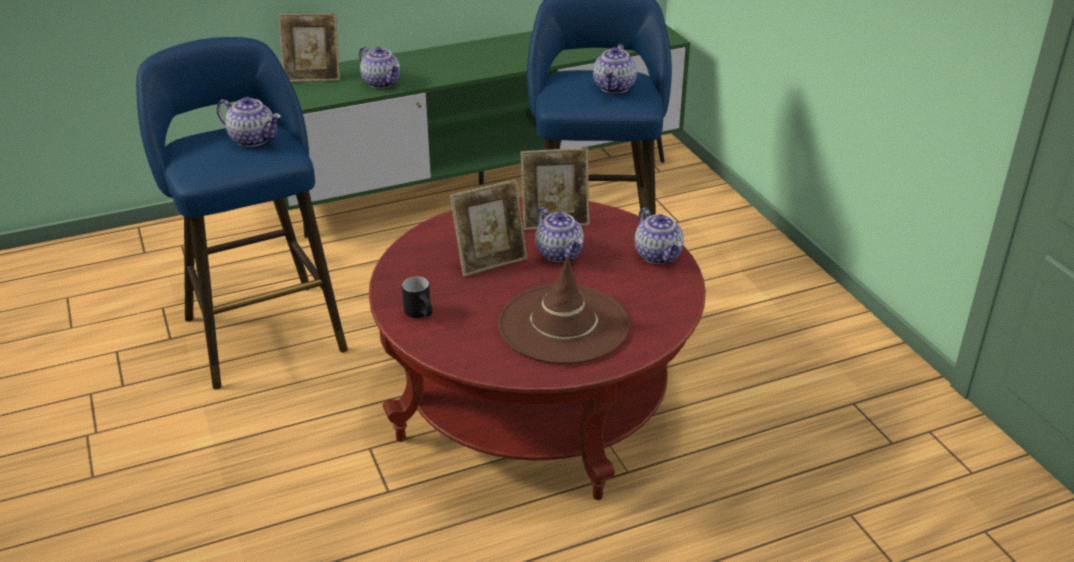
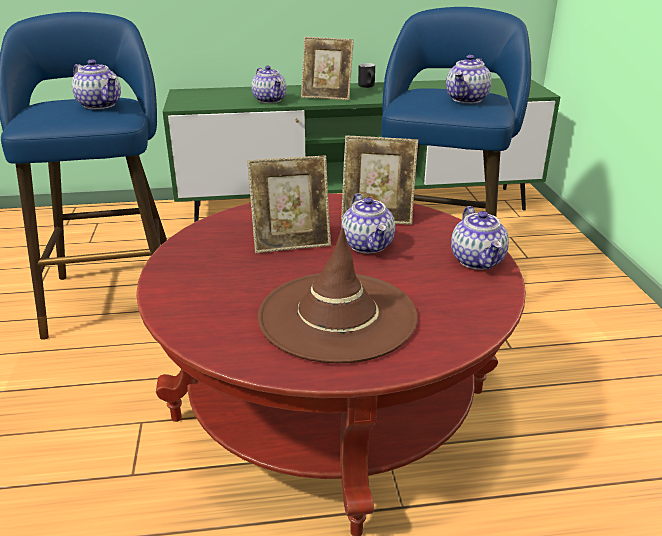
camera: 15 degrees right, 5 degrees down
(313, 77) = (217, 93): picture frame -> picture frame (327, 96)
(422, 314) = (188, 282): black mug -> black mug (369, 87)

